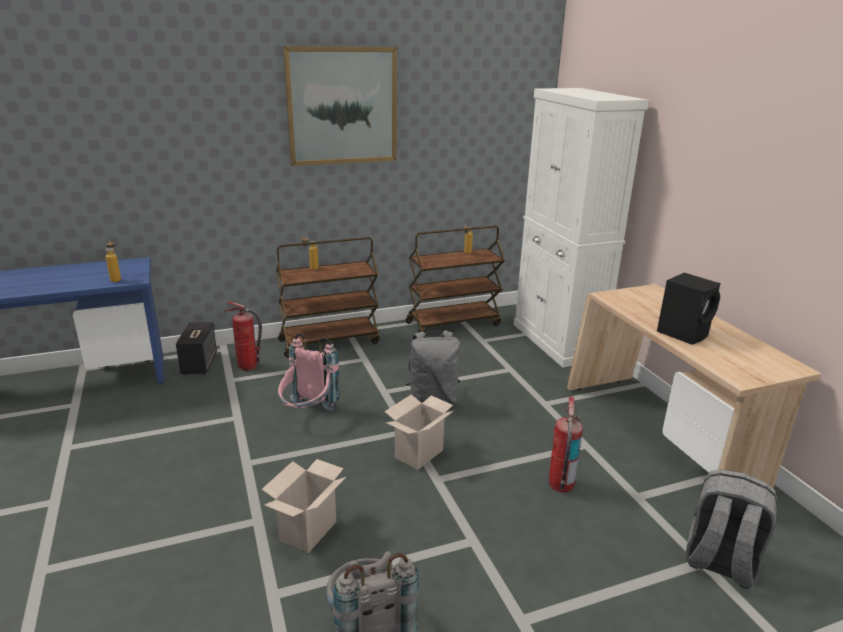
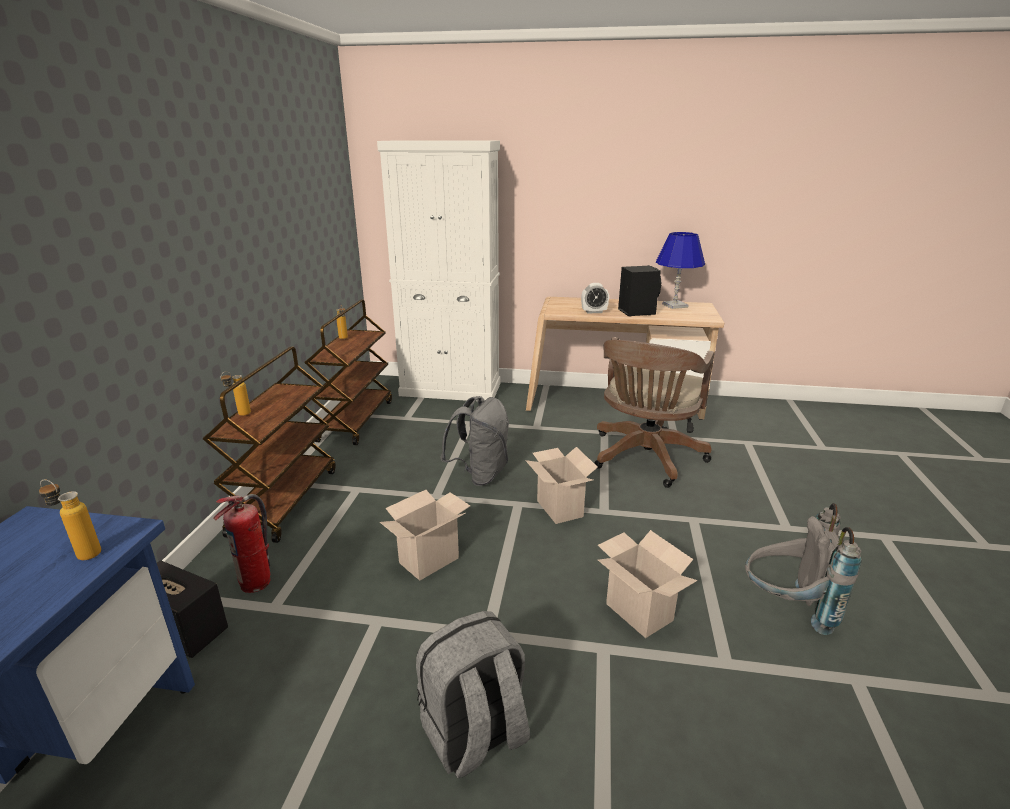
camera: 60 degrees left, 0 degrees up
(308, 415) = (429, 559): pink backpack -> cardboard box
(342, 106) = (211, 174): picture -> none
(560, 484) = (645, 459): fire extinguisher -> brown office chair
(641, 313) = (594, 312): none -> alarm clock
(719, 563) = (749, 437): grey backpack -> grey backpack (474, 736)
(754, 351) = (674, 305): none -> blue table lamp

